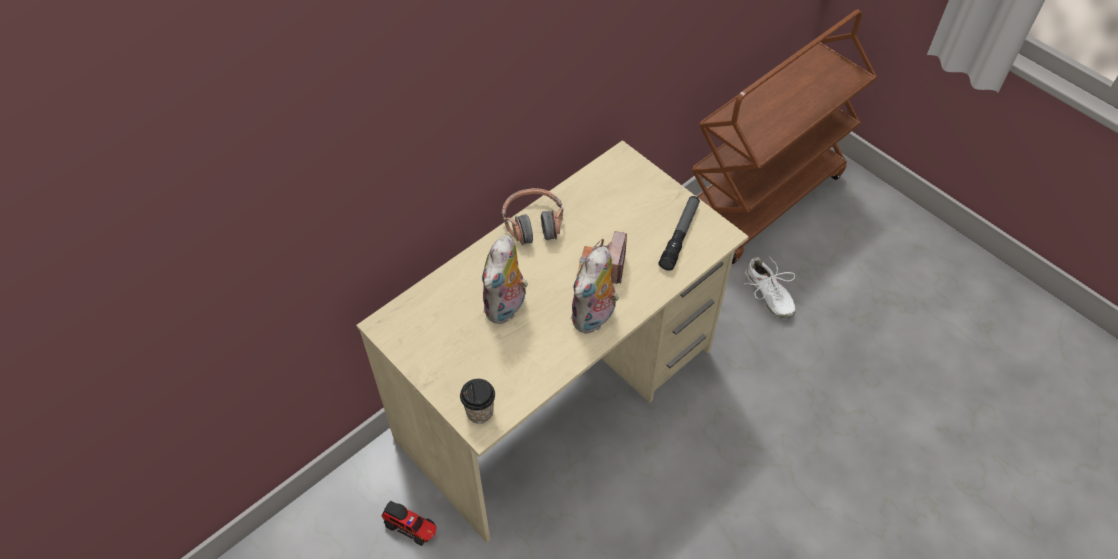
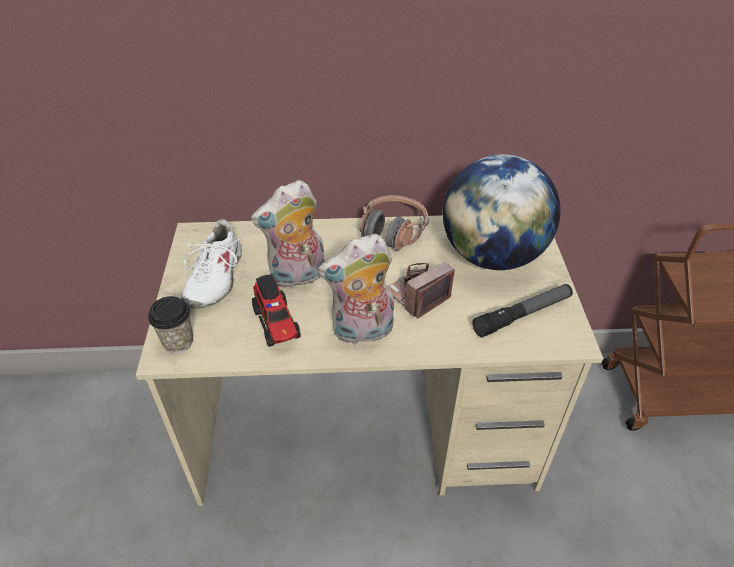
camera: 40 degrees right, 10 degrees down
(411, 527) = (163, 449): toy truck -> toy truck (277, 325)
(621, 201) = (492, 255): none -> globe
(768, 295) = (646, 481): white shoe -> white shoe (214, 278)

